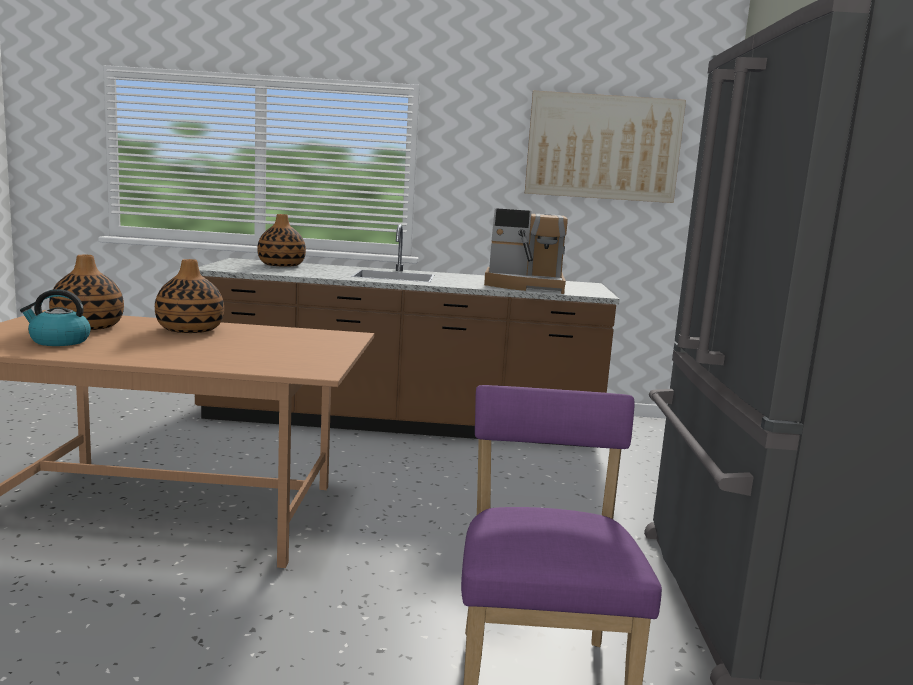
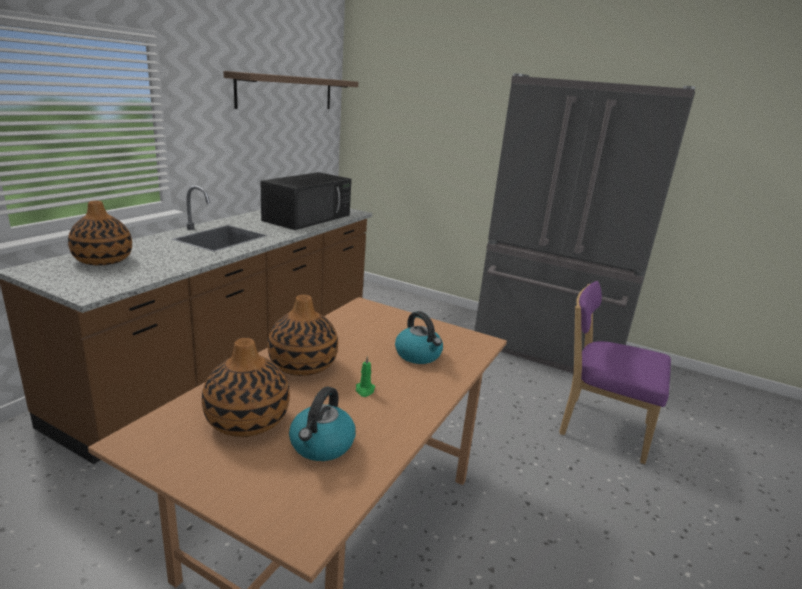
camera: 65 degrees left, 10 degrees up
(156, 344) = (365, 390): none -> green candle
(249, 354) = (419, 355): none -> kettle
(525, 286) = (308, 217): coffee machine -> black microwave
(603, 147) = (286, 92): picture -> shelf

